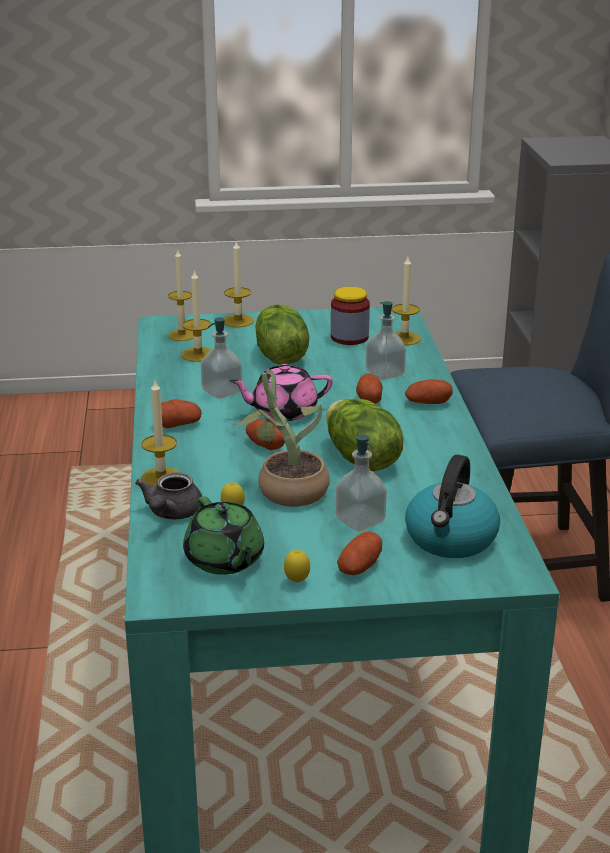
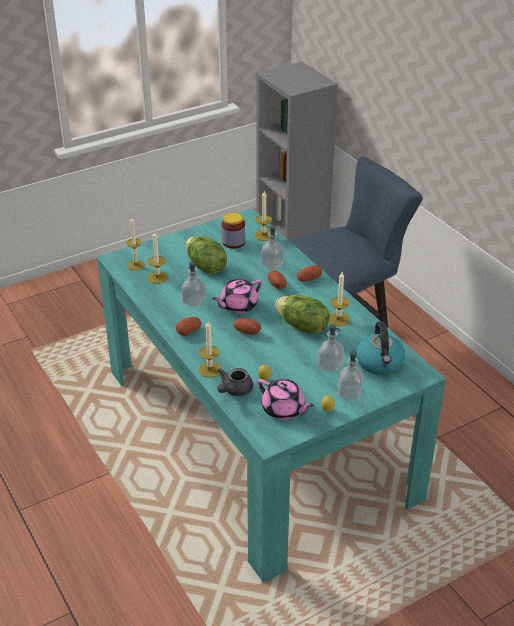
camera: 25 degrees left, 10 degrees up
(171, 513) = (234, 390): grey teapot -> grey teapot turned 45 degrees clockwise
(224, 560) = (283, 409): green teapot -> pink teapot
(238, 321) = (160, 245): candle -> candle (338, 319)
(285, 489) = (279, 357): potted plant -> none
(360, 567) = (349, 392): potato -> soap dispenser

